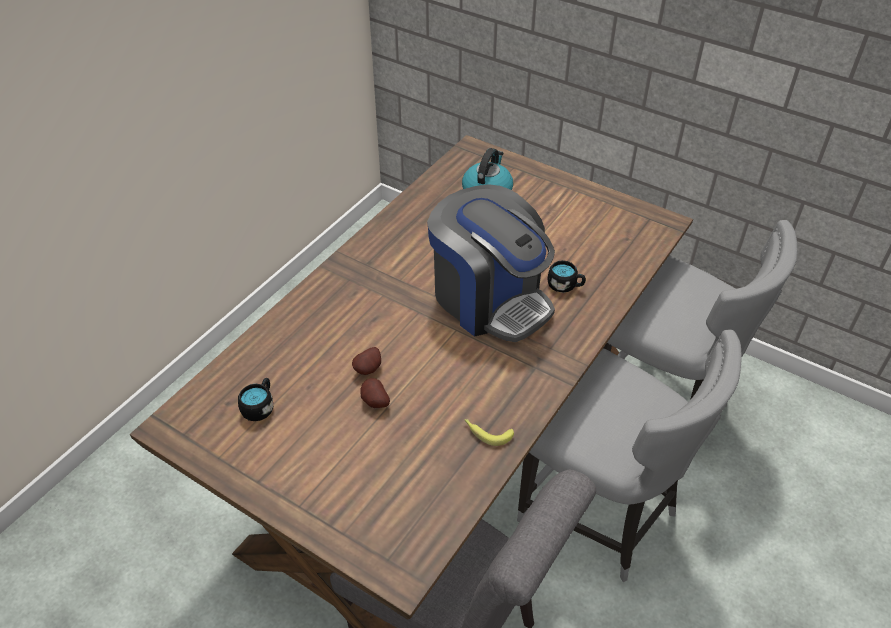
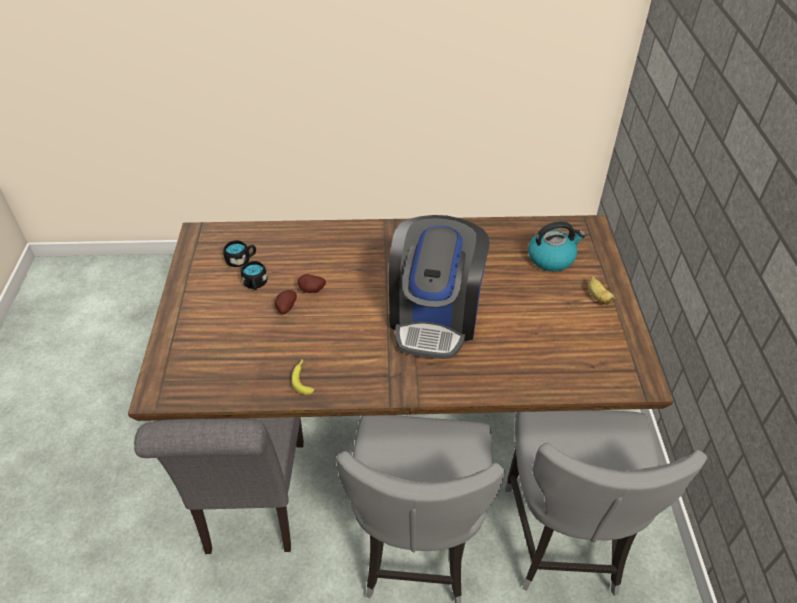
camera: 55 degrees right, 0 degrees up
(557, 193) = (598, 297): none -> banana
(565, 285) = (493, 353): black mug -> black mug (255, 284)

